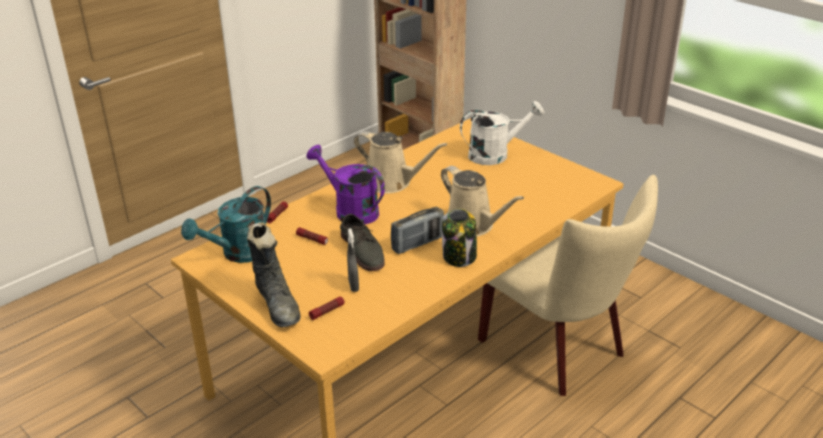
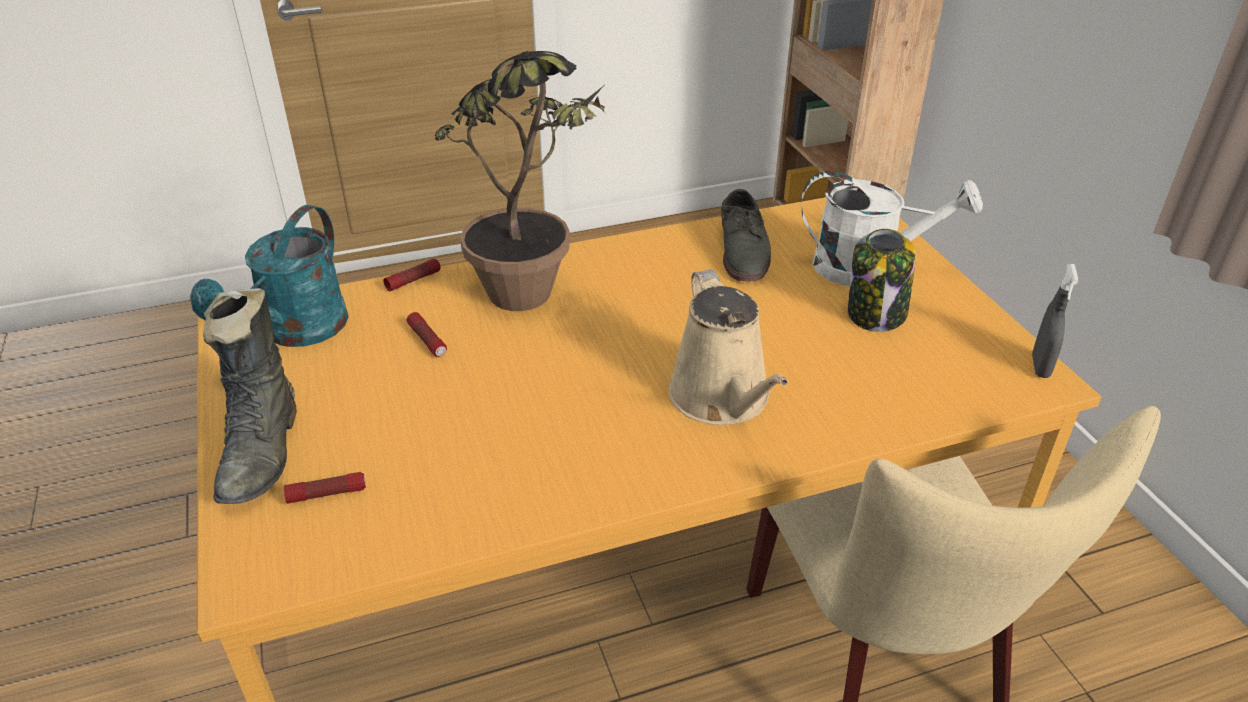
camera: 25 degrees right, 5 degrees up
(239, 254) = (296, 332): turquoise watering can -> turquoise watering can turned 45 degrees counterclockwise
(350, 210) = (533, 304): purple watering can -> potted plant
(353, 285) = (416, 455): grey spray bottle -> grey spray bottle (1040, 366)
(363, 250) = (490, 388): grey shoe -> grey shoe (744, 249)
(392, 182) = (643, 272): beige watering can -> none
(417, 244) = (594, 405): radio -> none
(459, 256) = (650, 458): jar -> jar (876, 314)

